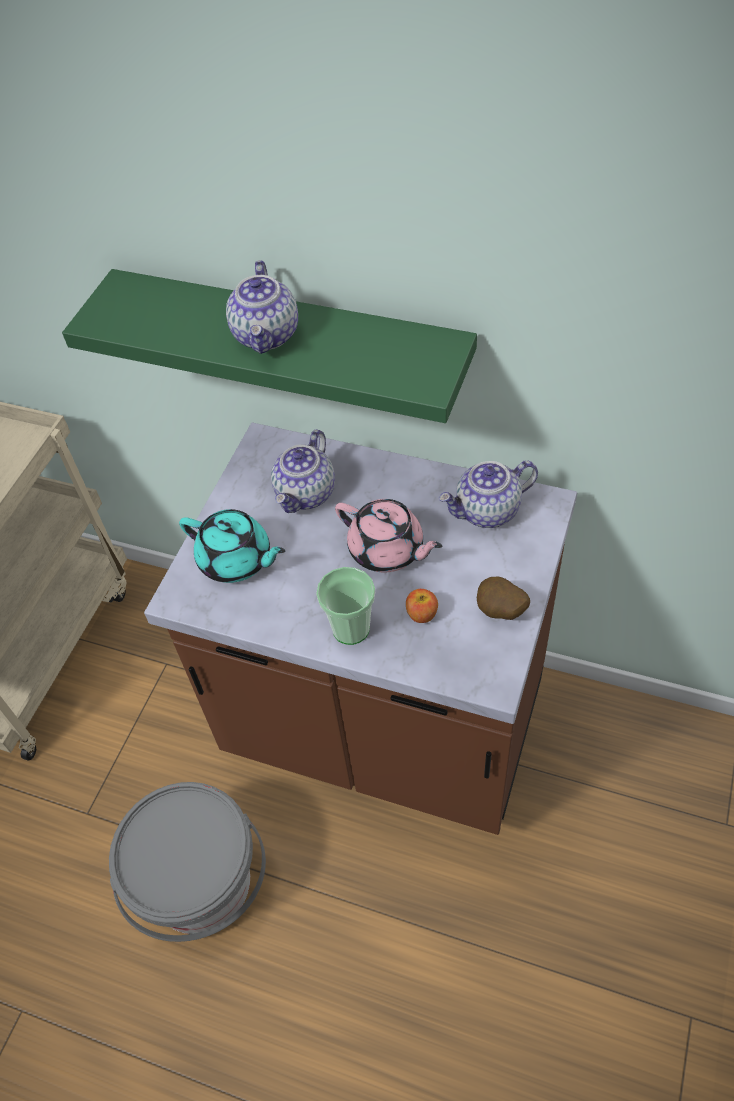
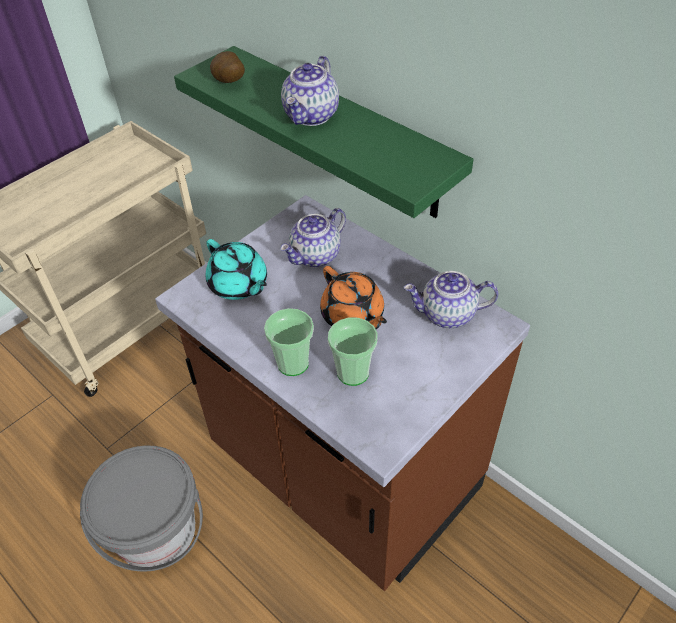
camera: 20 degrees right, 5 degrees down
(387, 550) = (353, 316): pink teapot -> orange teapot
(422, 614) = (353, 373): apple -> cup
(500, 612) = (415, 394): potato -> potato (228, 83)

